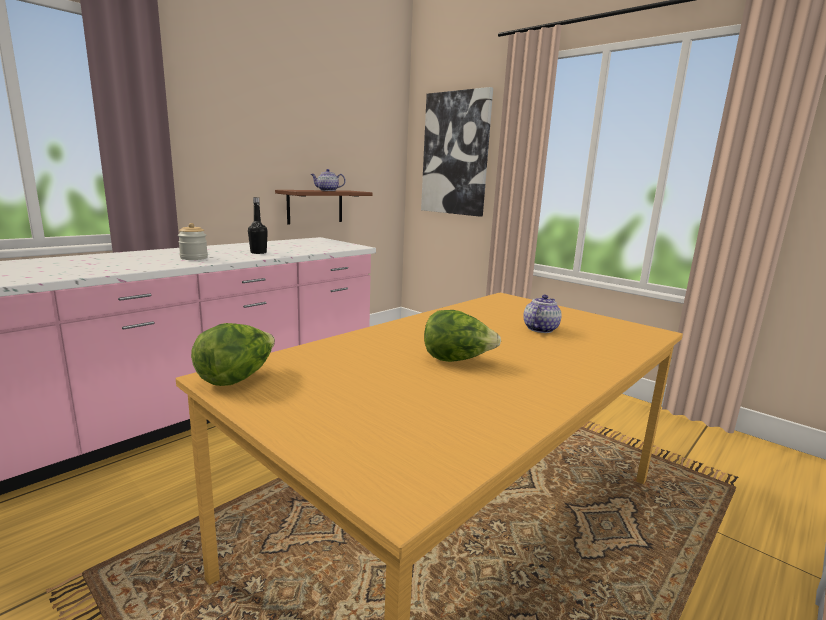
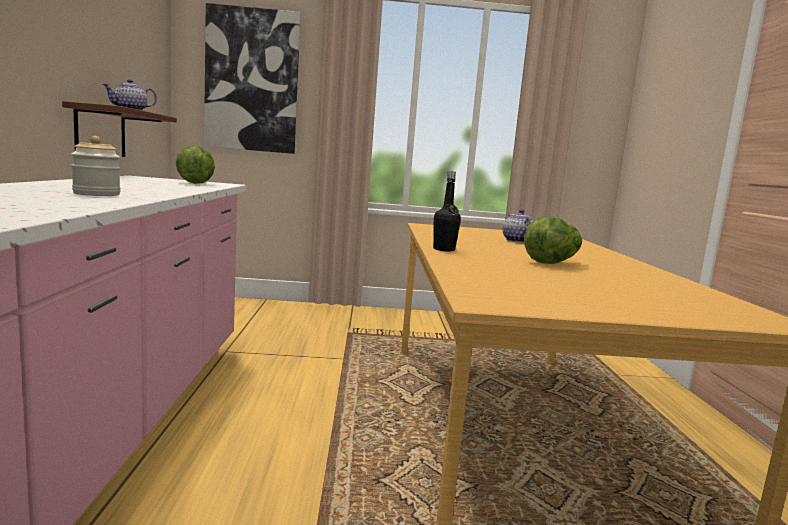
camera: 45 degrees left, 5 degrees down
(237, 378) = (497, 299): lettuce -> lettuce (195, 183)
(258, 252) = (149, 188): black bottle -> black bottle (444, 249)

